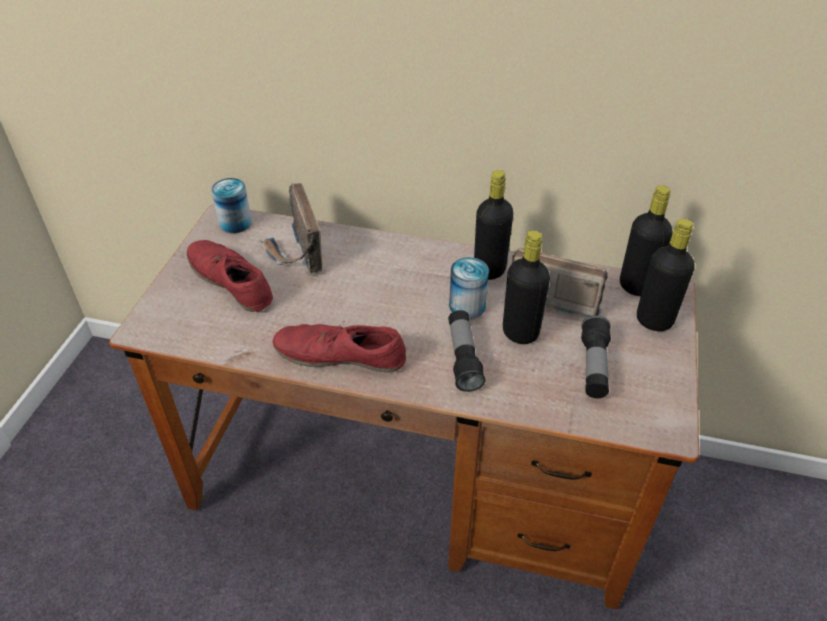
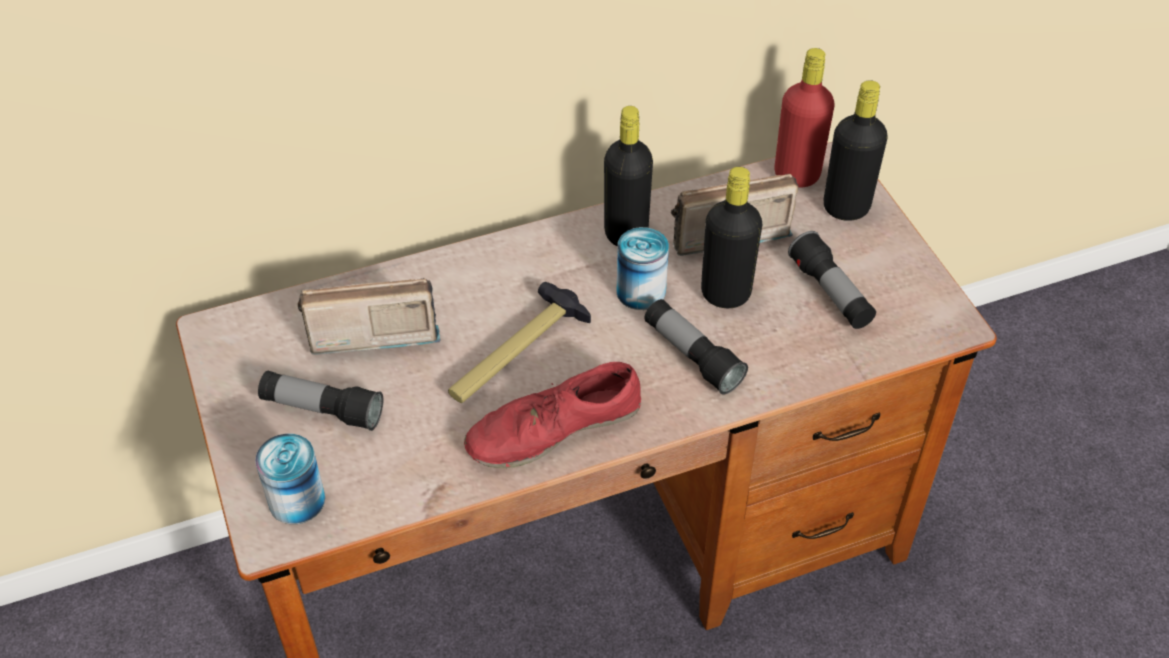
camera: 35 degrees left, 5 degrees up
(231, 281) = (322, 410): red shoe -> flashlight
(235, 223) = (243, 328): can -> can (297, 500)
(295, 253) = (370, 330): radio -> radio turned 135 degrees clockwise
(360, 304) = (516, 353): none -> hammer
(636, 286) = (796, 175): black bottle -> red bottle

